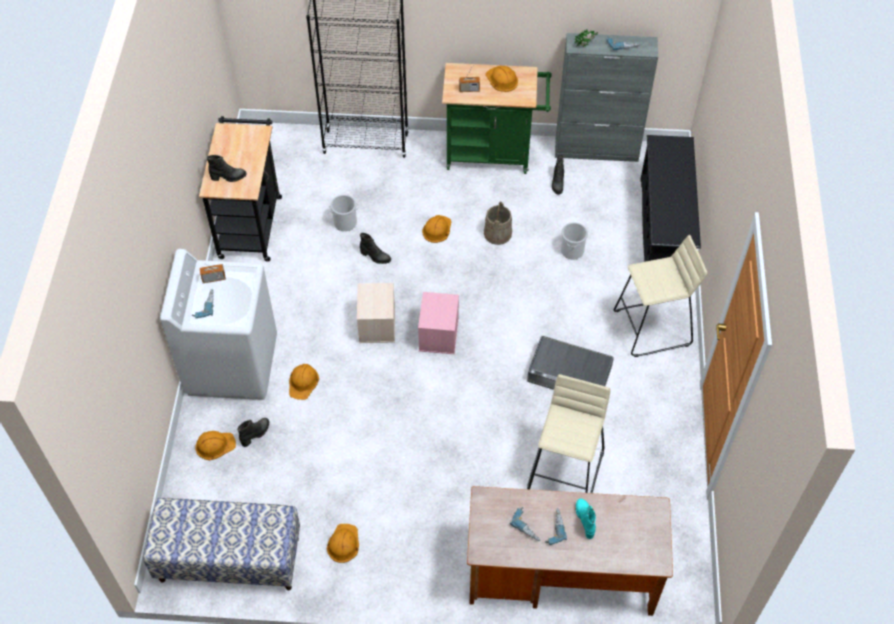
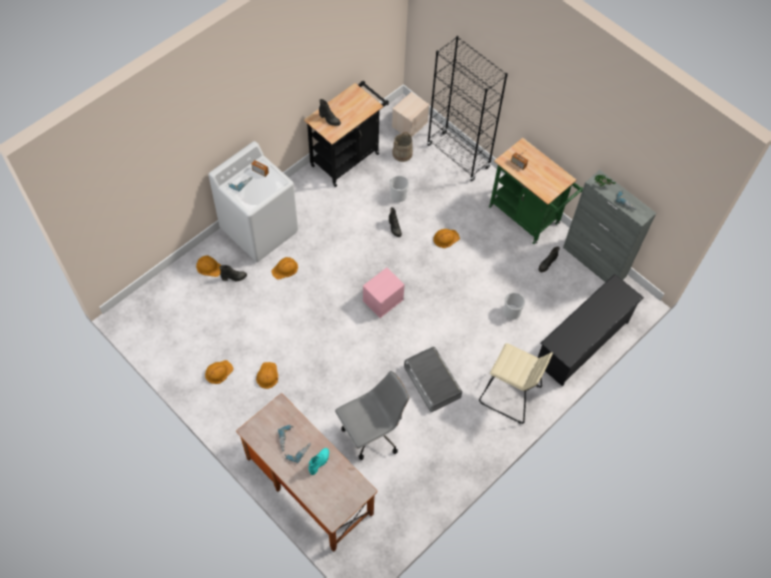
camera: 40 degrees right, 5 degrees up
(229, 559) = (158, 332): bench -> none
(376, 324) = (355, 267): beige storage box -> beige storage box (409, 124)
(498, 233) = (478, 267): beige bucket -> beige bucket (402, 153)
(501, 79) = (545, 172): orange hard hat -> orange hard hat (267, 375)
(566, 469) = (372, 433): beige stool -> grey office chair

